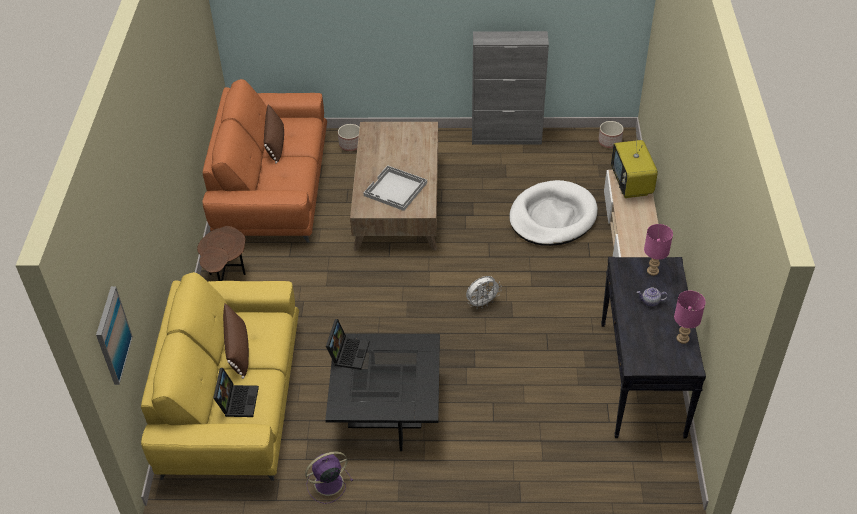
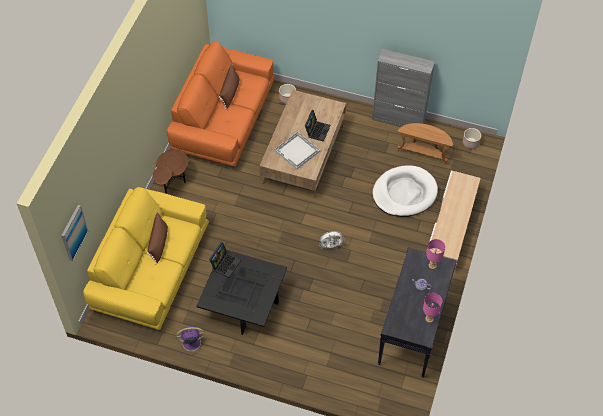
camera: 15 degrees right, 10 degrees up
(237, 400) = (148, 278): laptop -> laptop (317, 130)
(555, 166) = (423, 153): none -> brown side table
(631, 185) = (463, 187): television -> none

